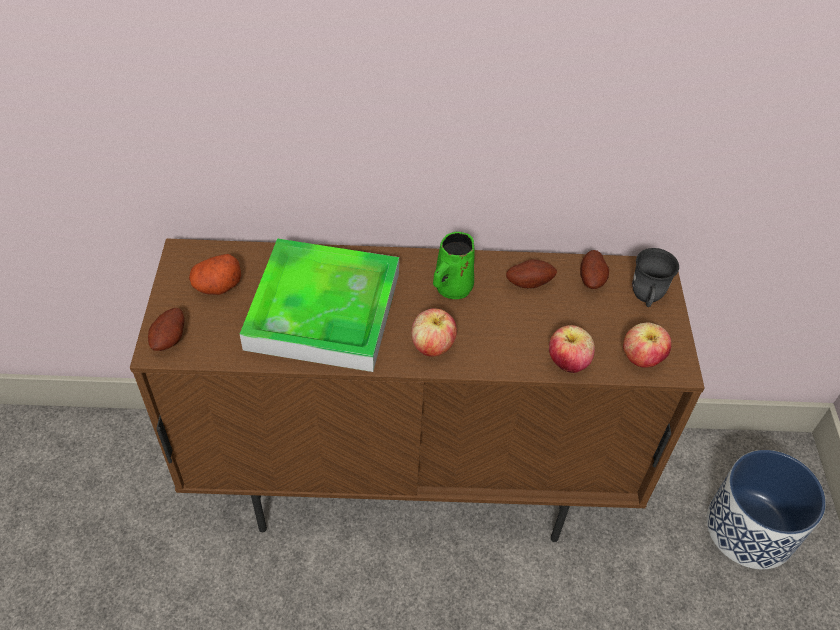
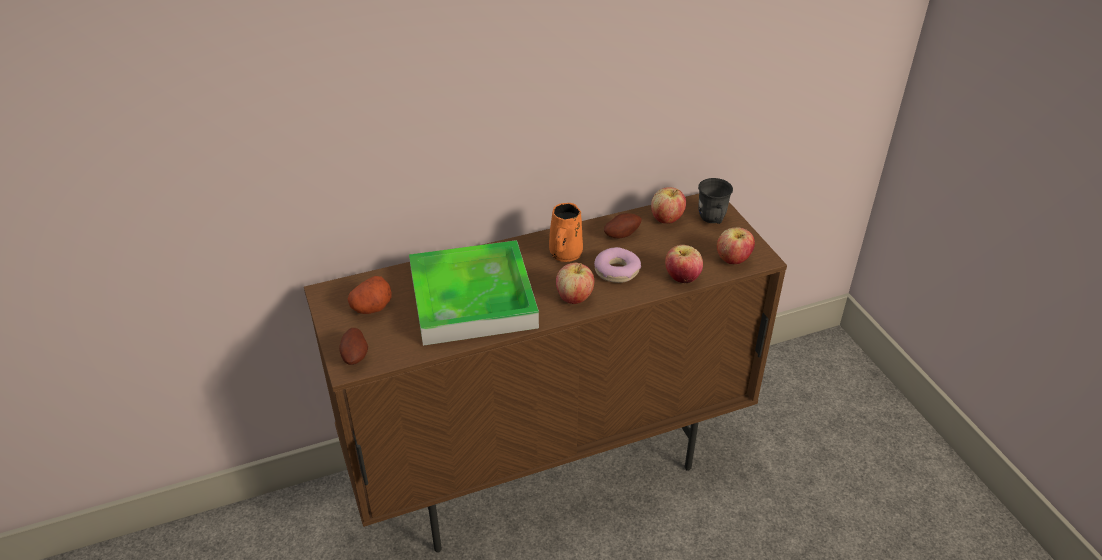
camera: 20 degrees left, 10 degrees down
(451, 288) = (565, 254): green mug -> orange mug
(498, 329) = (617, 271): none -> donut
(592, 279) = (666, 219): potato -> apple
(750, 528) = (830, 407): planter -> none

